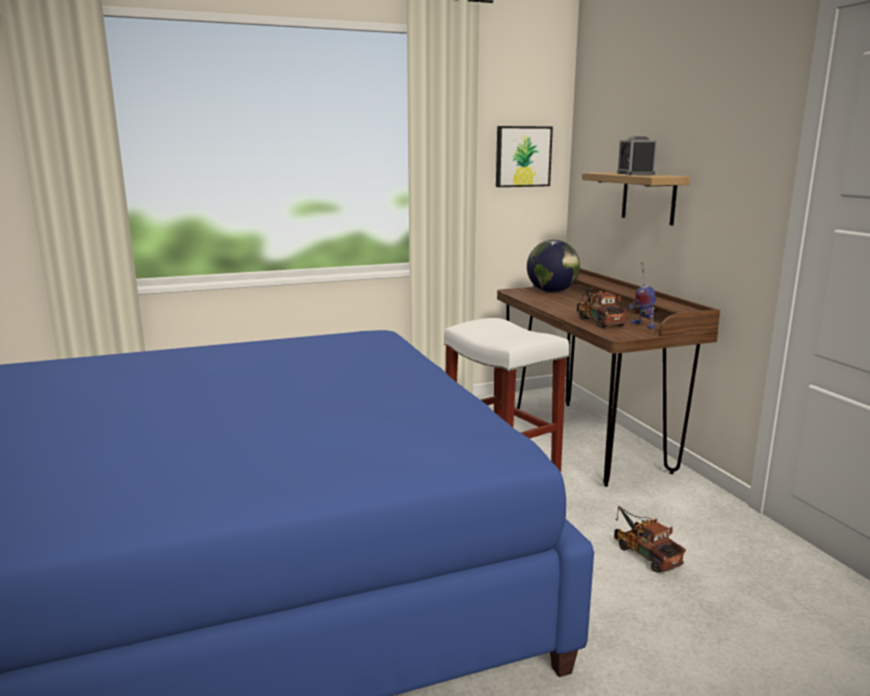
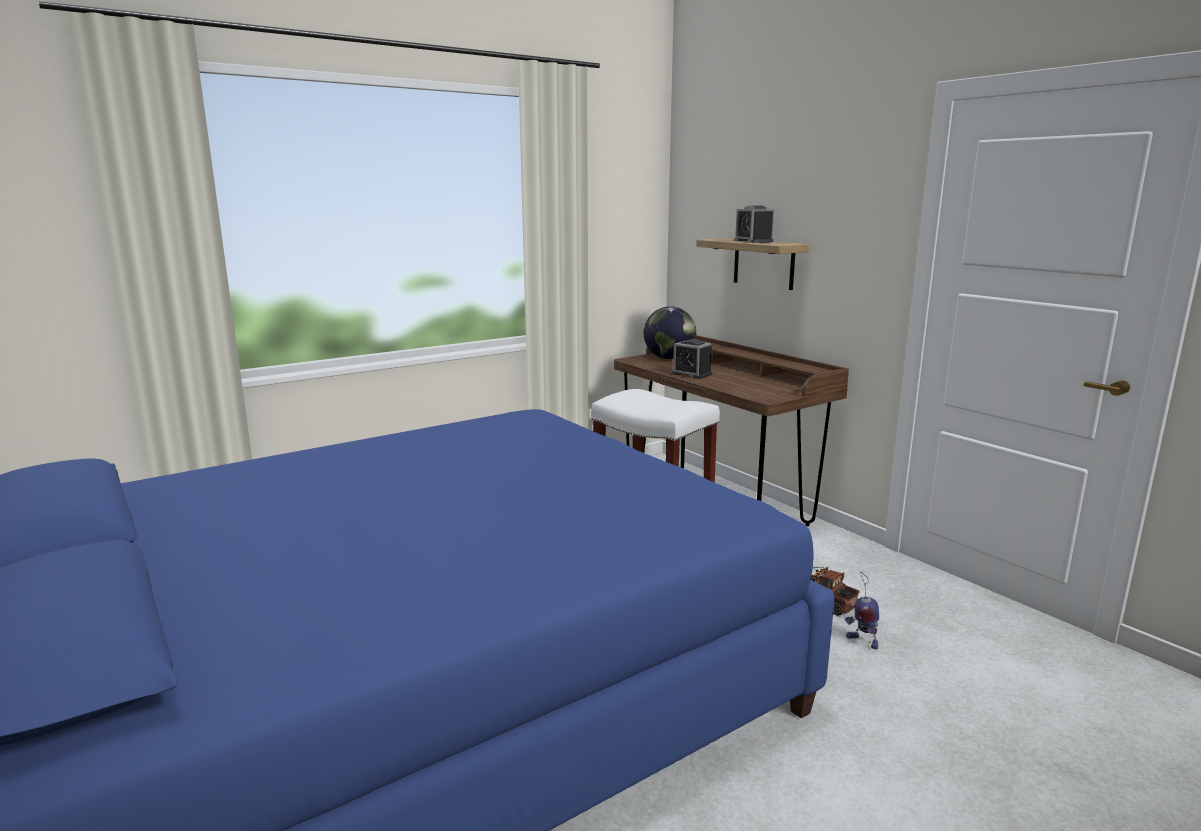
camera: 15 degrees left, 0 degrees up
(522, 156) = (625, 222): picture -> none
(560, 307) = (691, 374): none -> alarm clock
(598, 321) = (737, 385): toy truck -> none
(642, 325) = (780, 387): toy robot -> toy robot (862, 641)

